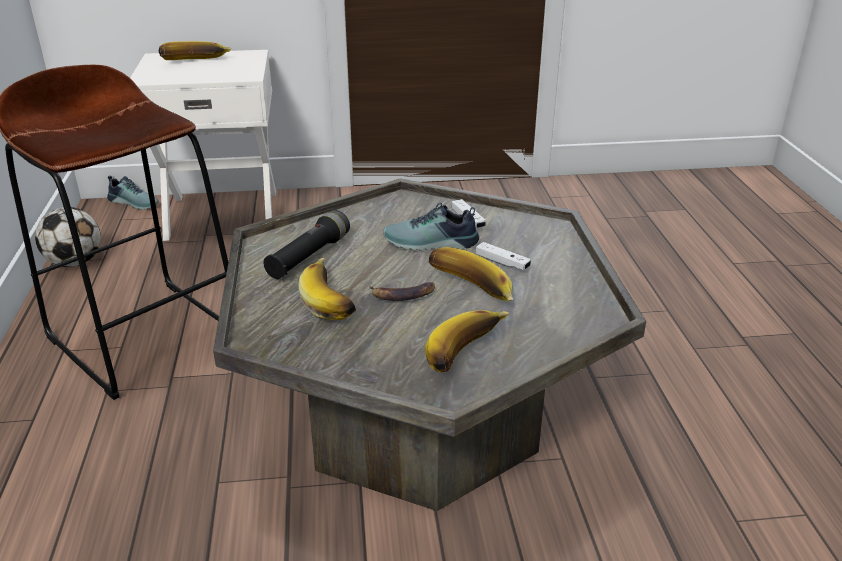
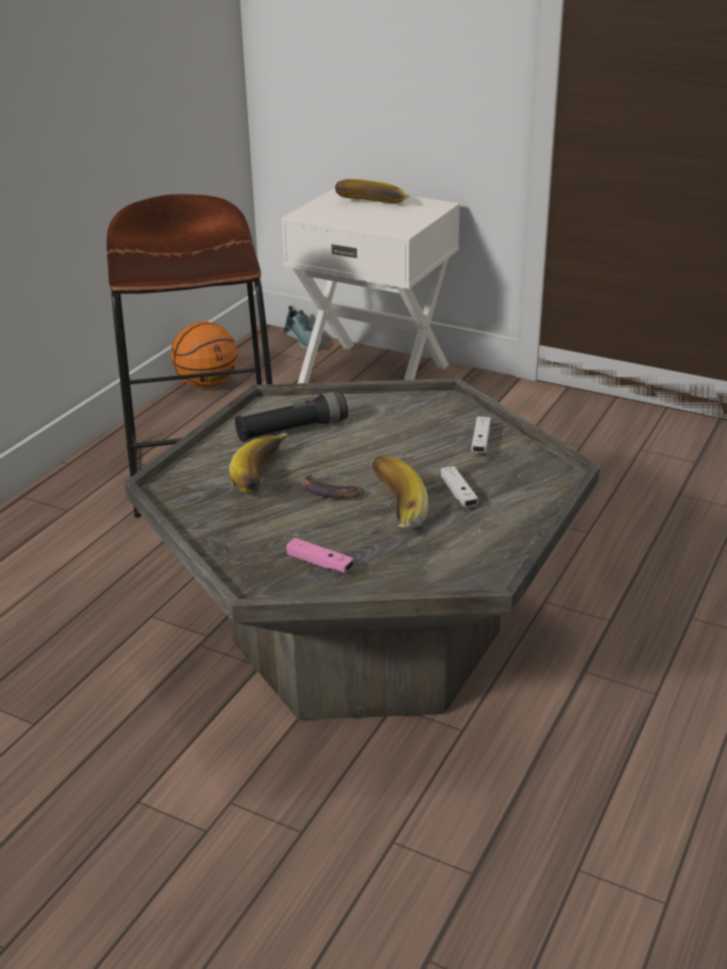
camera: 35 degrees right, 0 degrees up
(75, 262) = (207, 384): football -> basketball
(431, 243) = (414, 453): shoe -> none
(469, 355) = (320, 563): banana -> pink game controller

